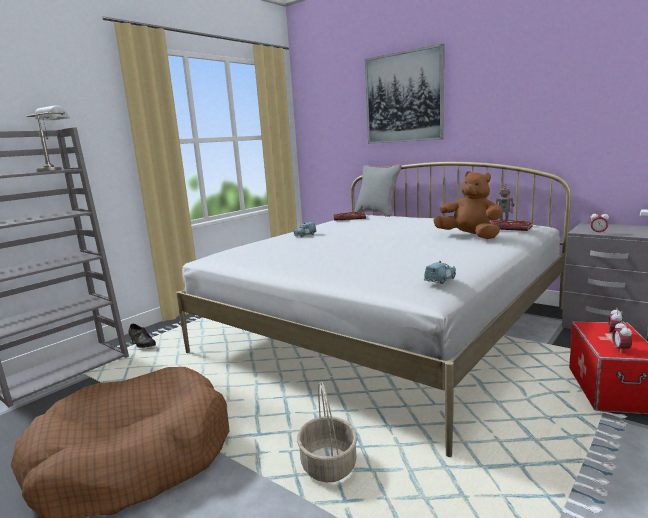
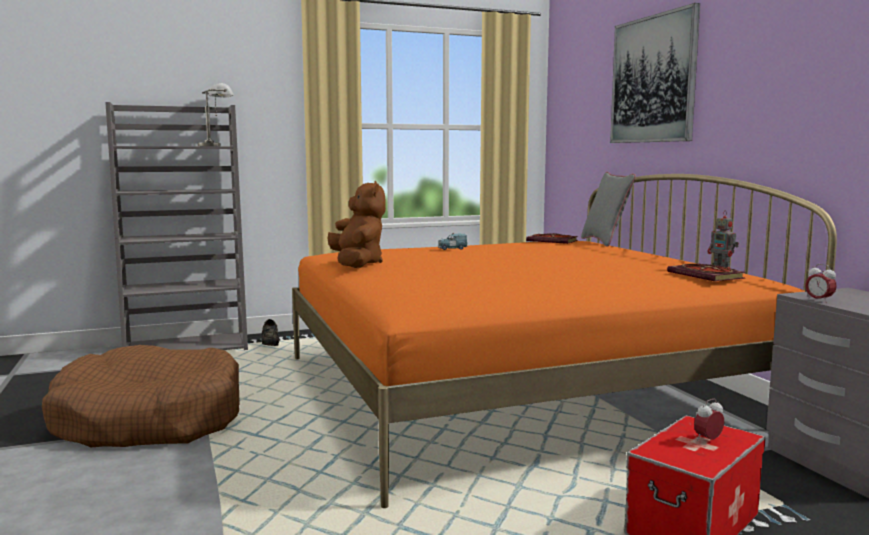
camera: 30 degrees right, 5 degrees down
(329, 465) = (273, 475): basket -> none
(384, 329) = (519, 389): white bed -> orange bed
(440, 280) = (446, 301): blue toy car -> none
(469, 236) = (621, 276): brown plush toy -> brown plush toy (357, 264)
(620, 350) = (673, 454): alarm clock -> none

